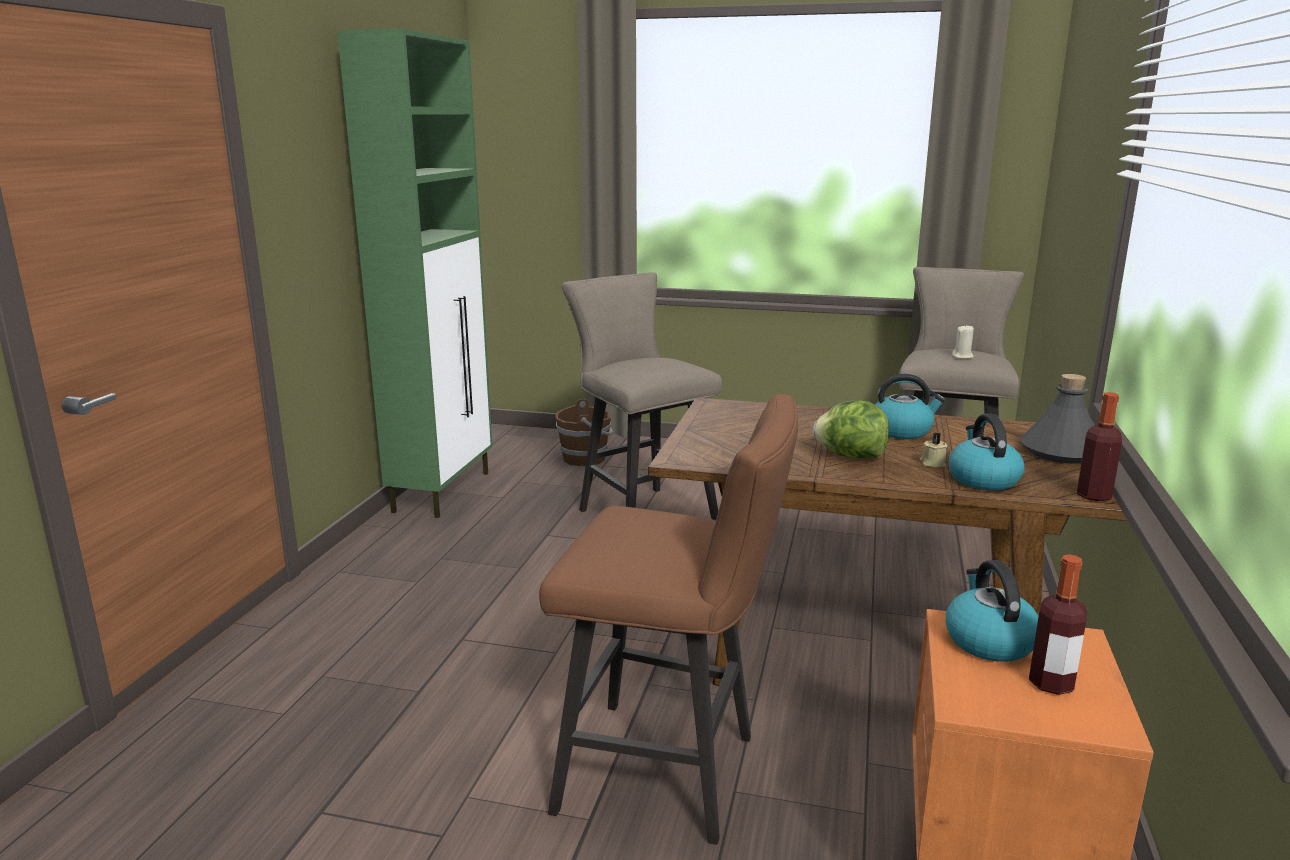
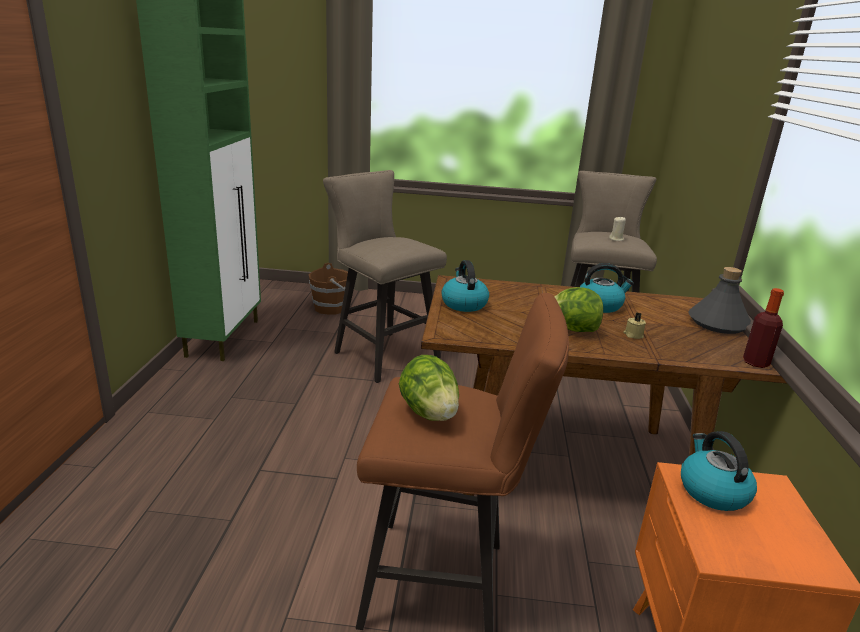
camera: 10 degrees left, 5 degrees up
(633, 538) = (429, 413): none -> lettuce
(982, 479) = (673, 349): kettle -> kettle (463, 304)
(1051, 683) = (770, 530): bottle -> none

